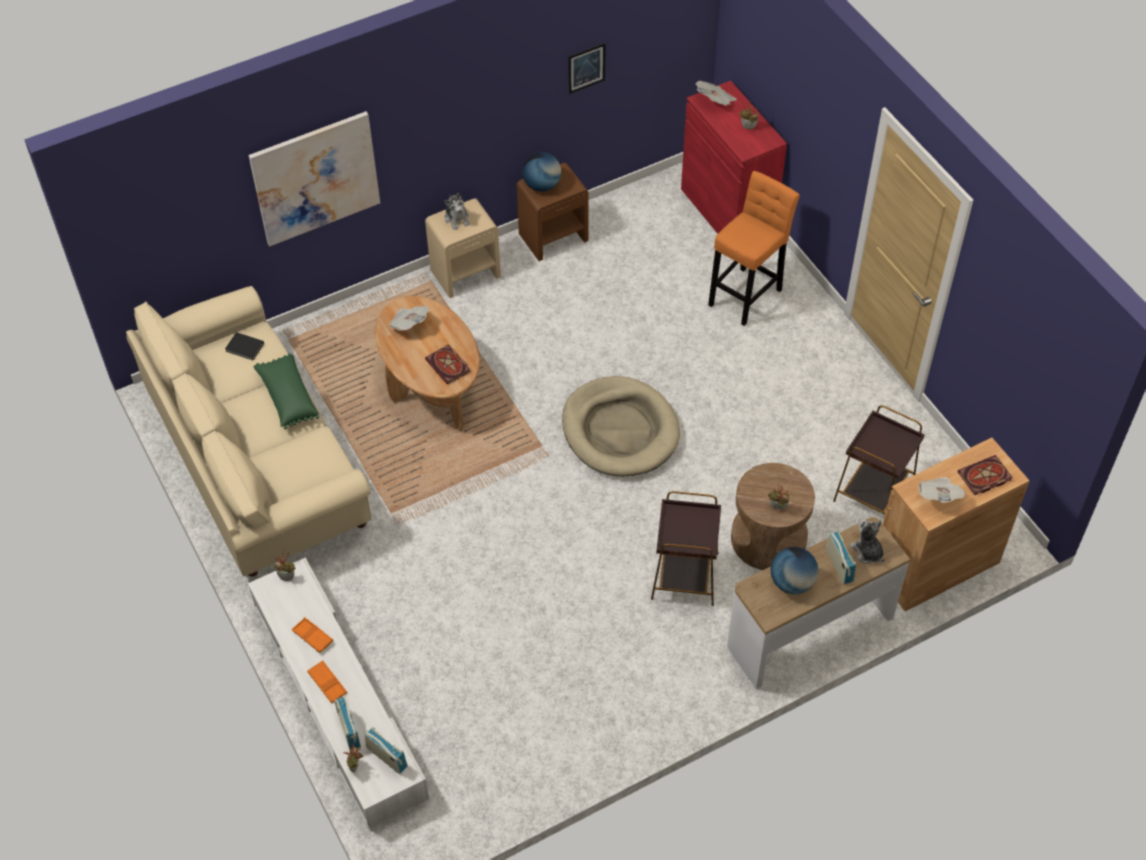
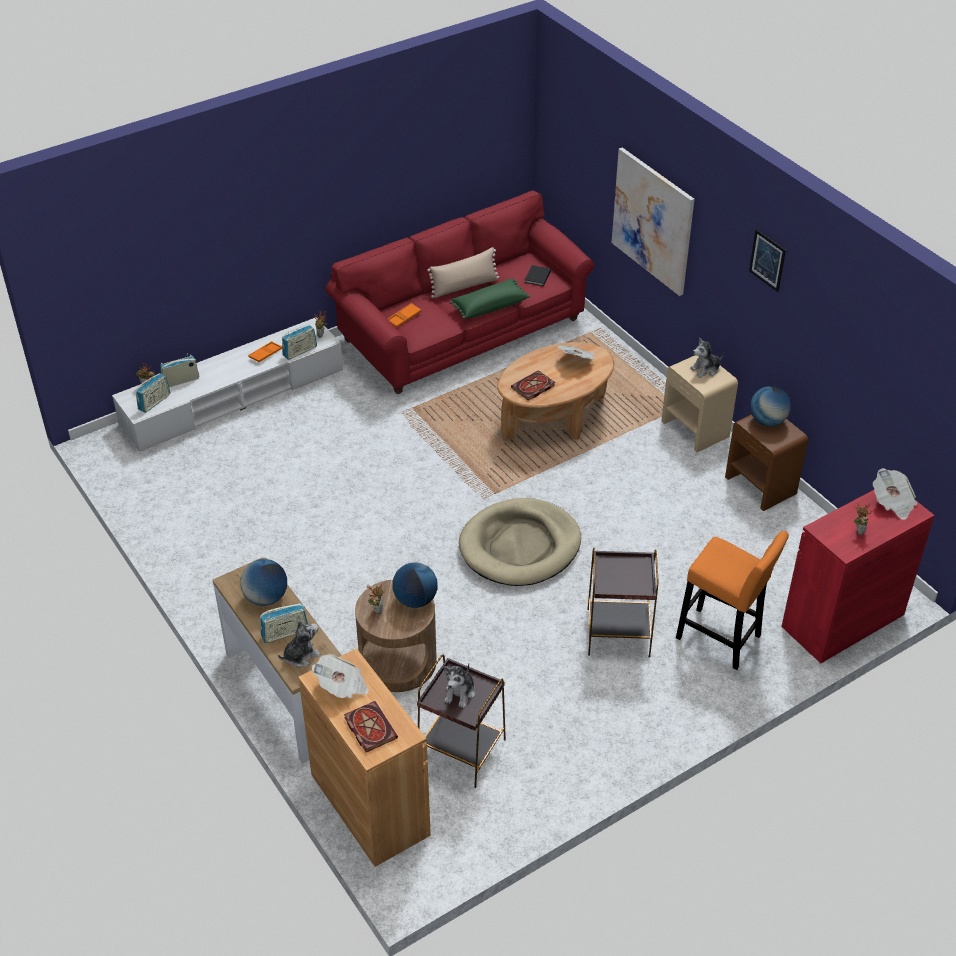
camera: 85 degrees right, 10 degrees down
(244, 419) = (464, 286): none -> beige pillow
(258, 458) = (462, 330): beige sofa -> red sofa
(314, 599) = (300, 351): none -> radio
(327, 683) = (223, 366): orange tray -> orange tray (404, 317)
(586, 68) = (852, 361): picture -> picture (767, 260)
(685, 575) = (353, 599): brown side table -> brown side table (619, 633)
(765, 477) = (415, 600): none -> globe
(883, 445) = (460, 693): none -> plush toy

